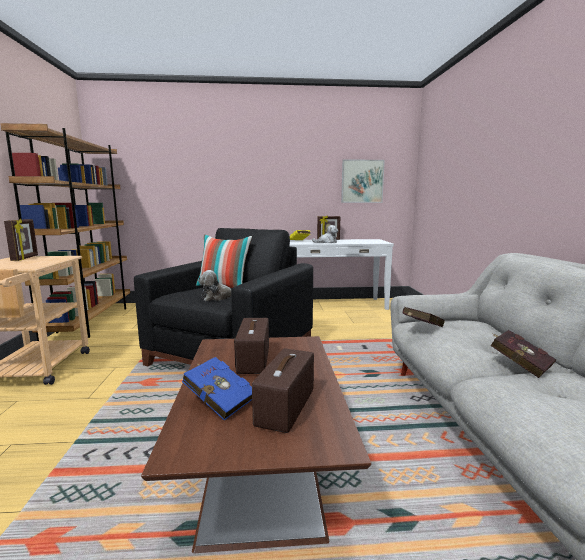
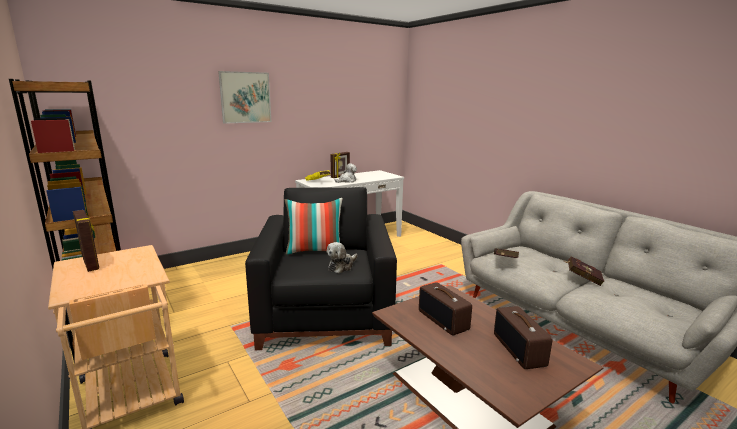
camera: 30 degrees left, 5 degrees up
(218, 401) = (476, 360): blue book -> none
(362, 181) = (364, 116): picture -> picture (245, 97)

